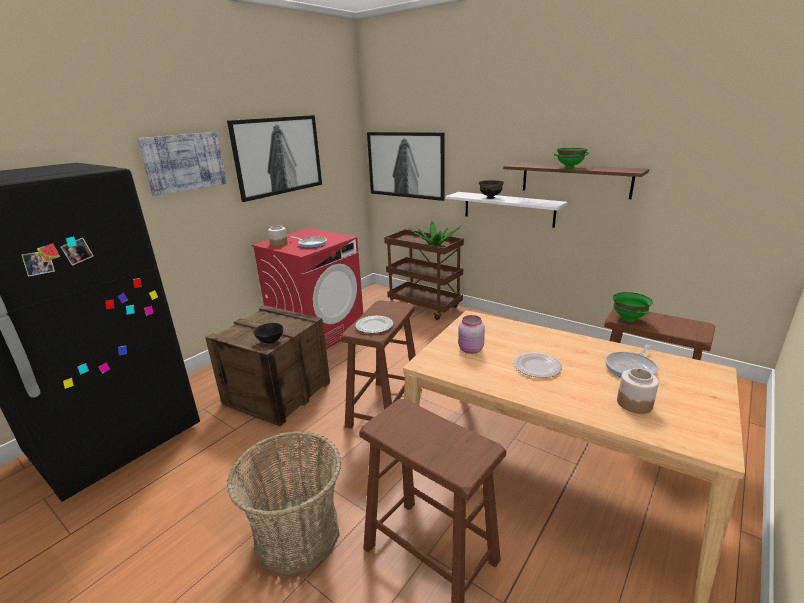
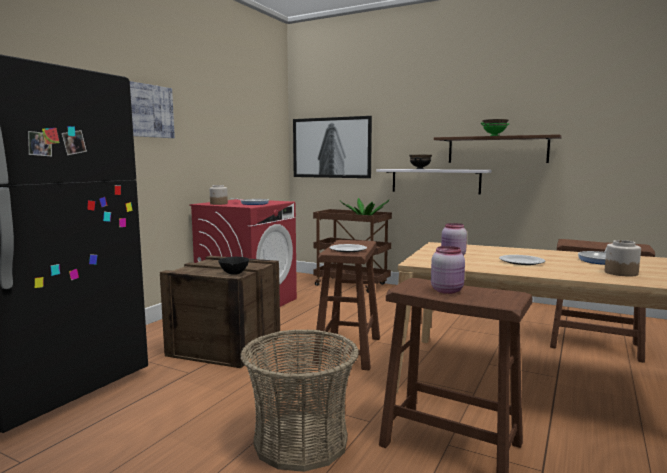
camera: 10 degrees left, 15 degrees down
(278, 156) = (219, 124): picture -> none
(420, 433) = (447, 290): none -> pink jar
(629, 319) = (577, 243): green bowl -> none

